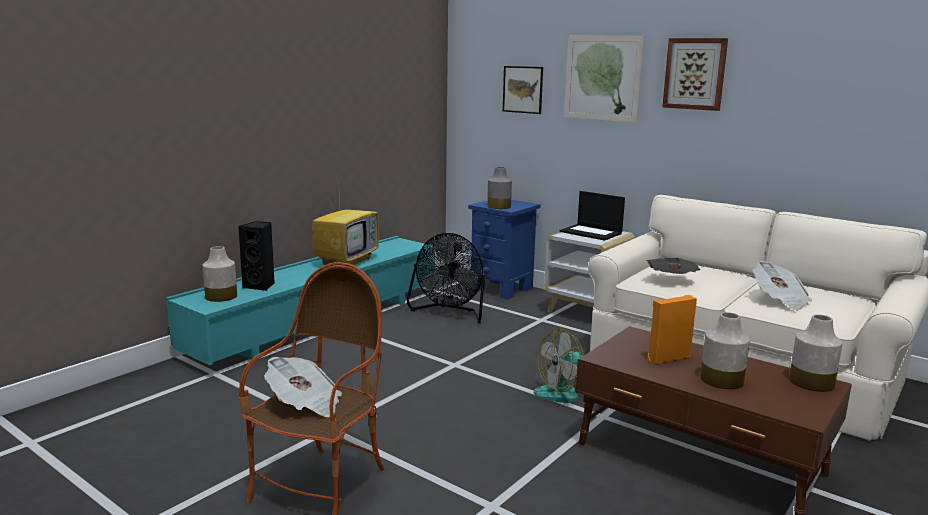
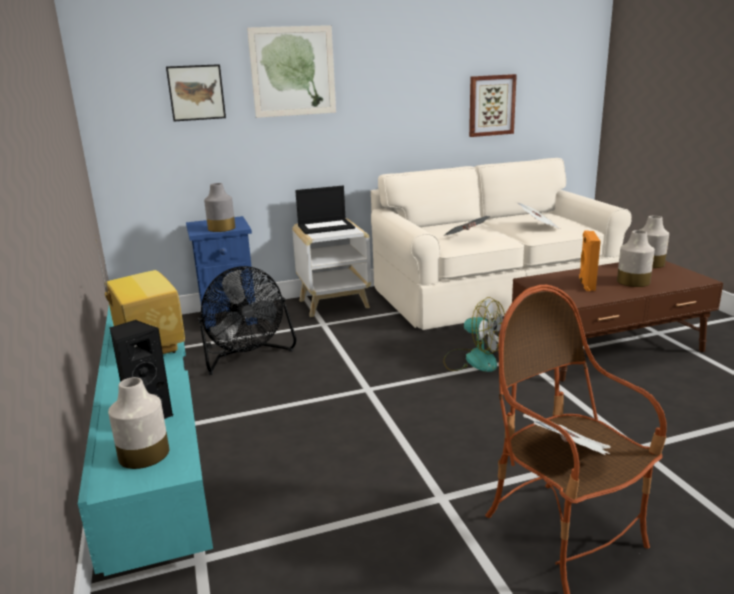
camera: 55 degrees left, 5 degrees up
(565, 393) = (473, 359): fan -> fan turned 60 degrees counterclockwise
(695, 74) = (383, 60): picture -> picture (491, 105)

